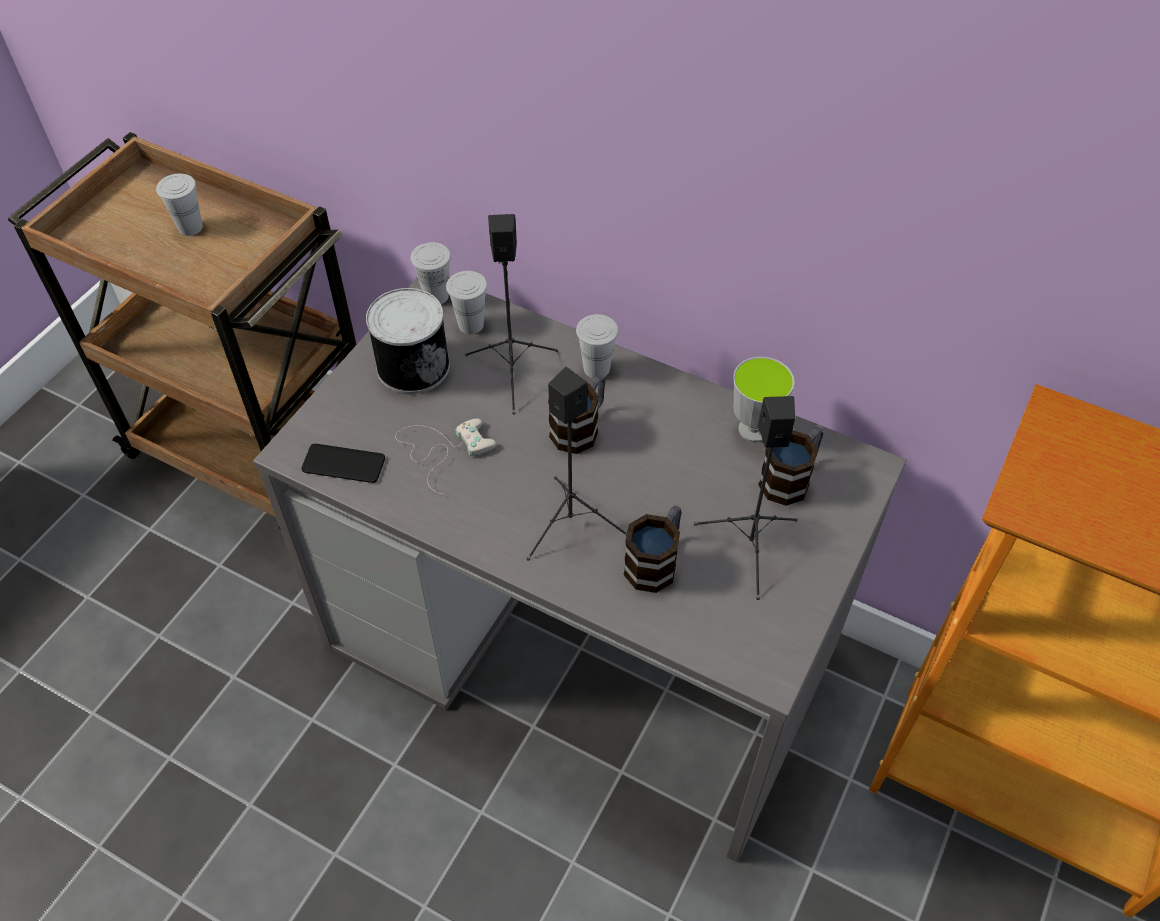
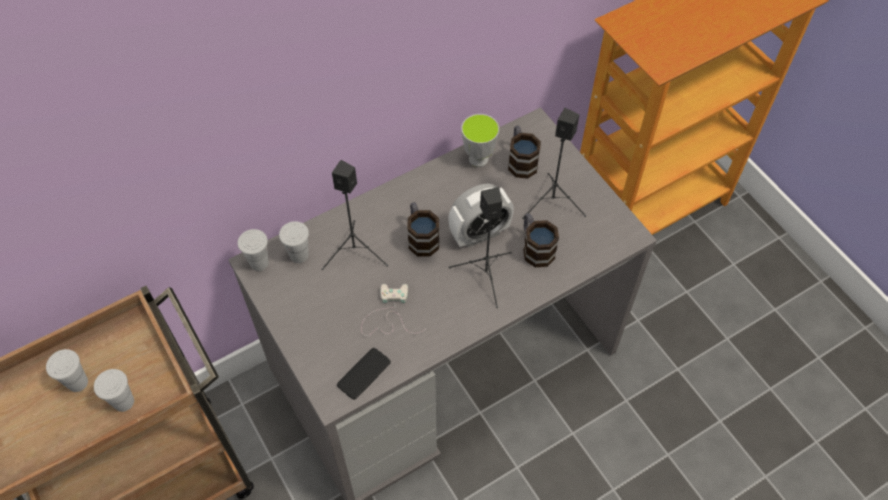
camera: 60 degrees left, 5 degrees up
(412, 365) = (309, 302): can -> none
(596, 369) = (383, 208): white cup -> white cup (123, 402)
(632, 486) = (479, 234): none -> alarm clock

